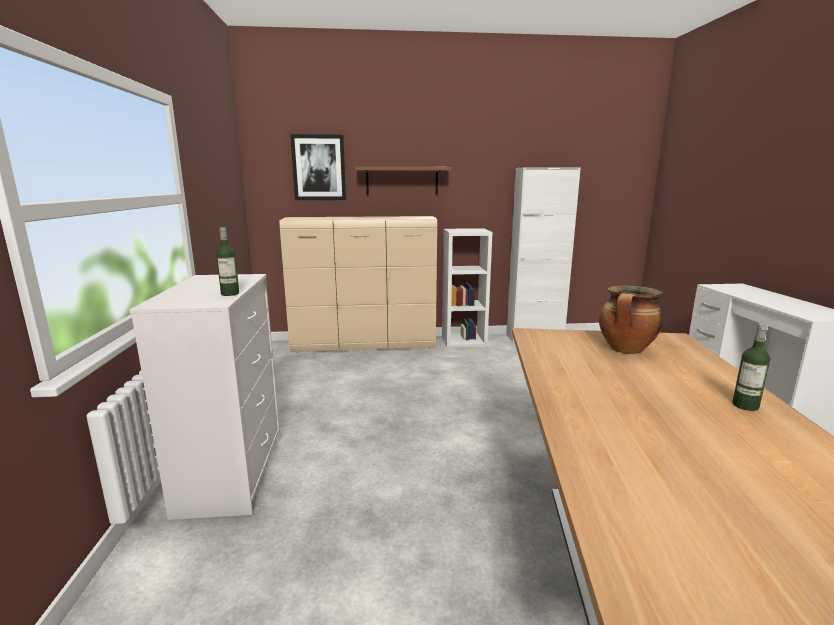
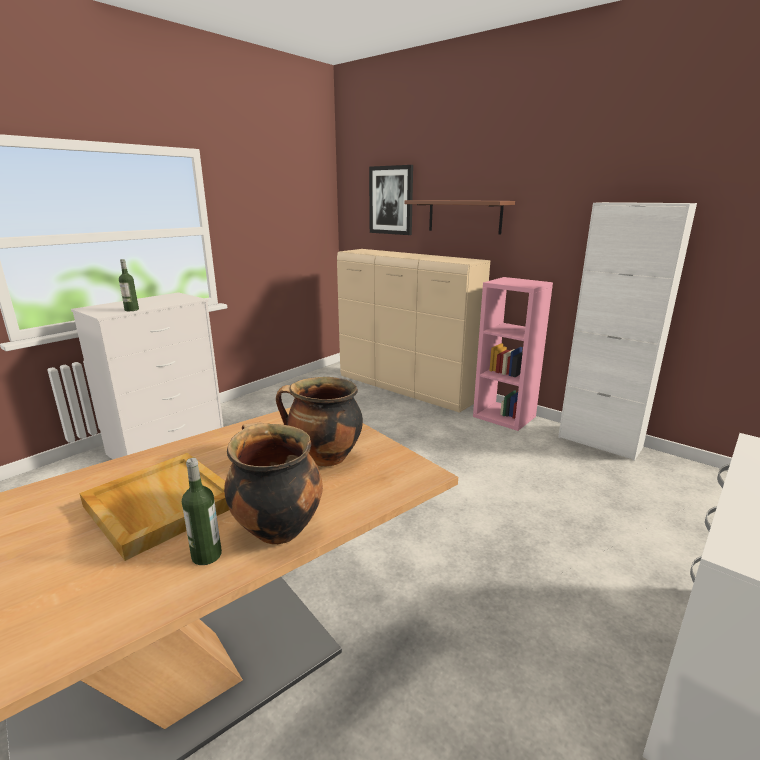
camera: 45 degrees right, 5 degrees up
(464, 341) = (505, 416): white bookcase -> pink bookcase
(654, 405) = (160, 505): none -> beige tray
(720, 382) = (276, 528): none -> cooking pot

